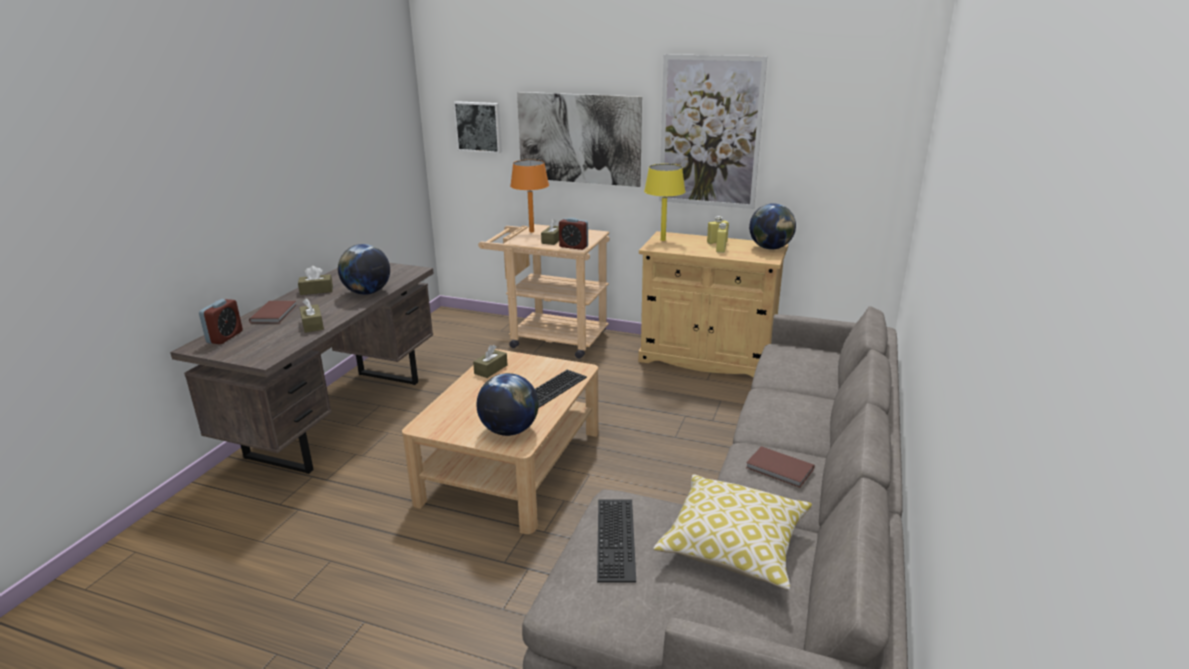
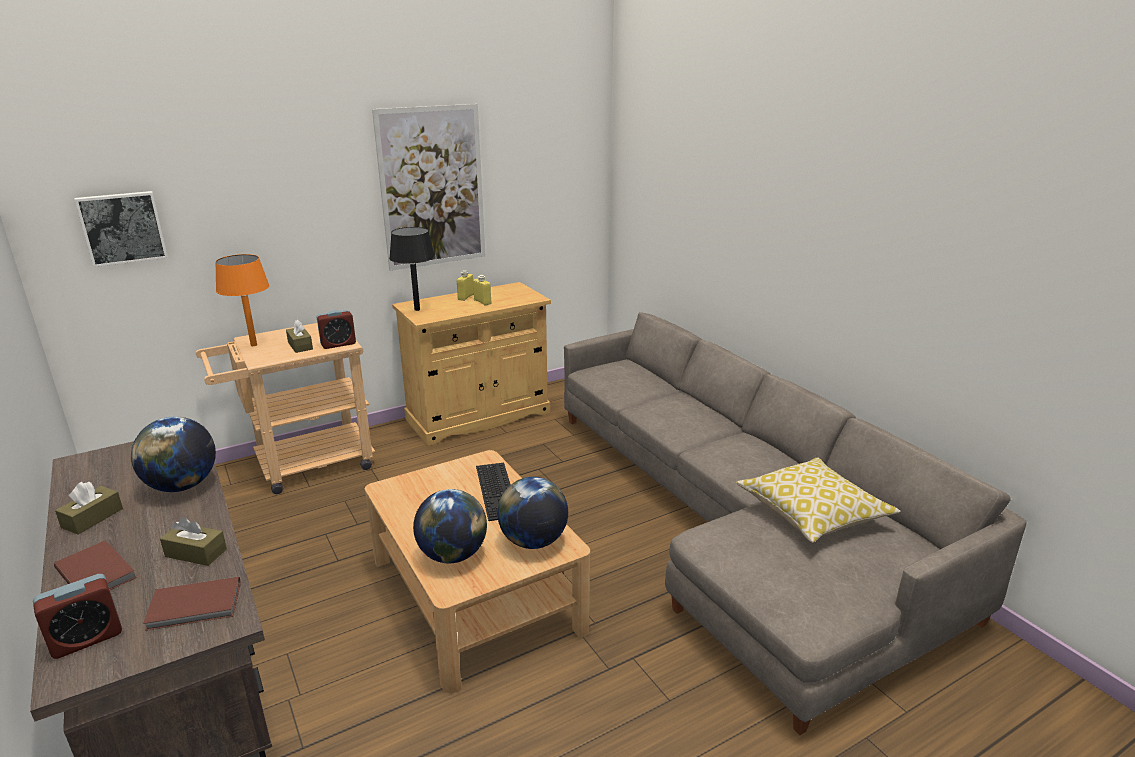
camera: 50 degrees left, 0 degrees up
(225, 337) = (87, 639): alarm clock -> alarm clock turned 90 degrees clockwise
(491, 369) = (405, 503): brown tissue box -> none
(579, 138) = (280, 219): picture -> none
(618, 539) = (760, 558): keyboard -> none
(663, 240) = (417, 309): yellow table lamp -> black table lamp
(770, 248) = (516, 289): globe -> globe (453, 555)
(779, 469) = (745, 452): brown book -> brown book (195, 607)

